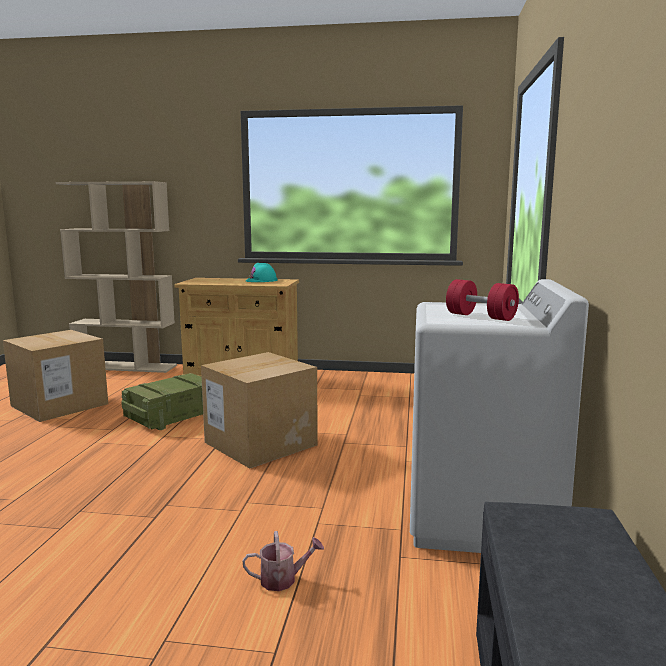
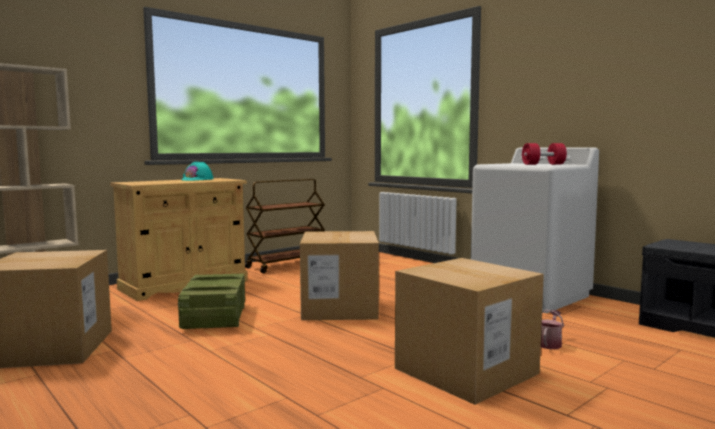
camera: 50 degrees left, 5 degrees down
(135, 553) = (466, 371): none -> cardboard box
(364, 382) = (286, 265): none -> brown cart

